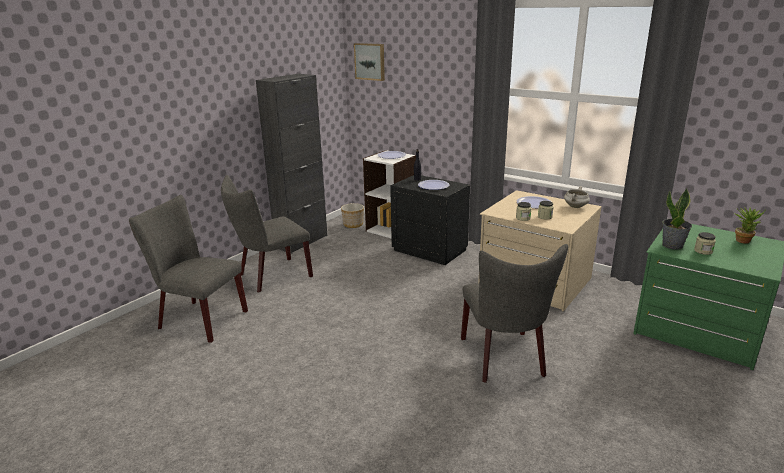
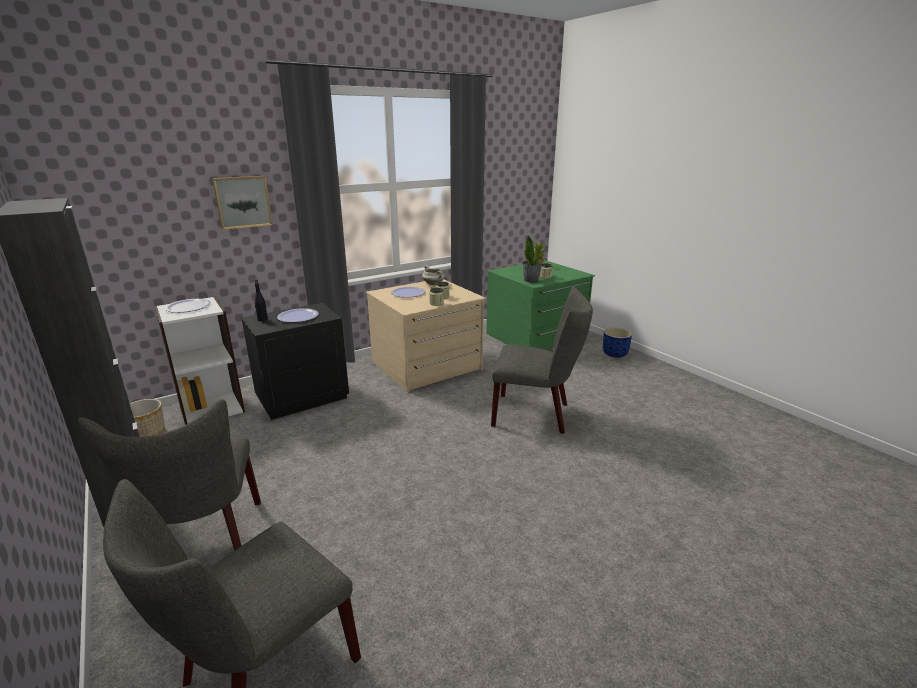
camera: 70 degrees left, 0 degrees up
(370, 61) = (82, 175): picture -> picture (242, 202)
(739, 402) = (614, 354): none -> blue planter

